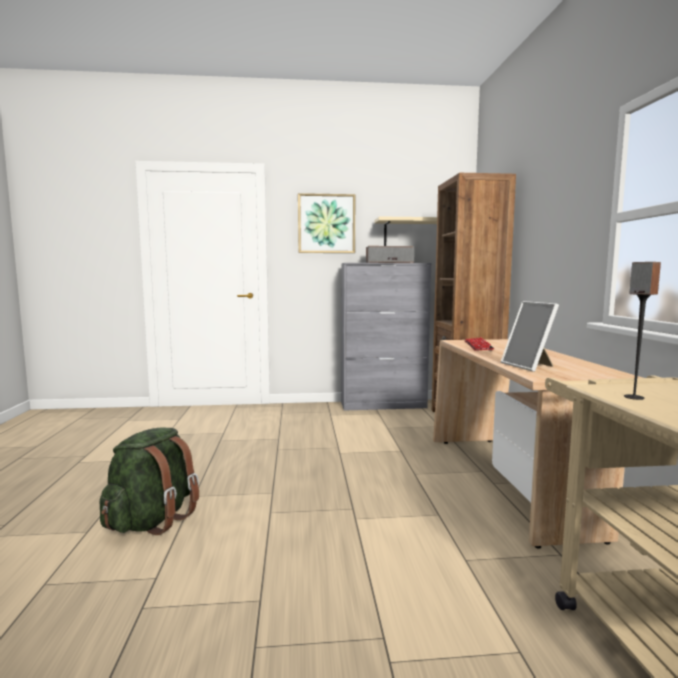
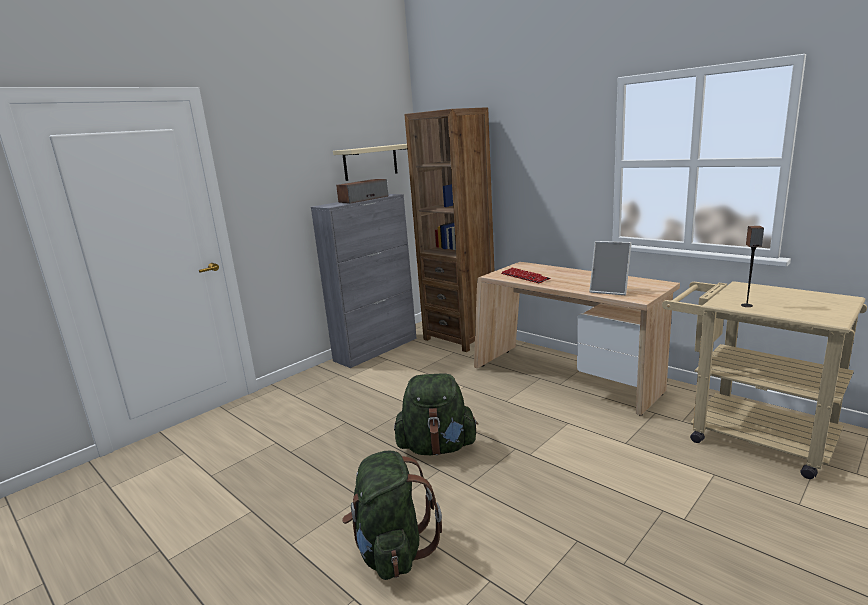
camera: 40 degrees left, 10 degrees up
(300, 478) = (437, 447): none -> green backpack
(326, 224) = (285, 161): picture -> none

